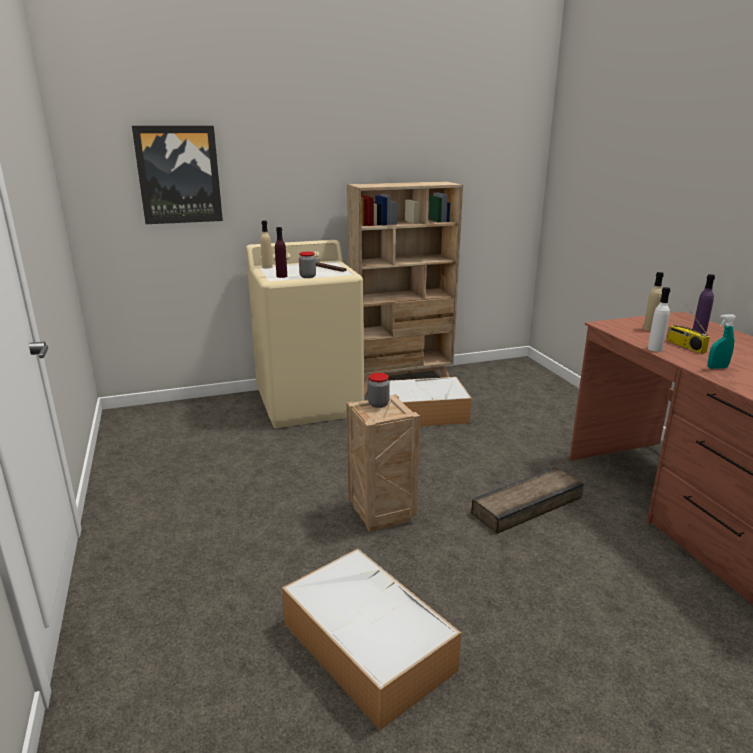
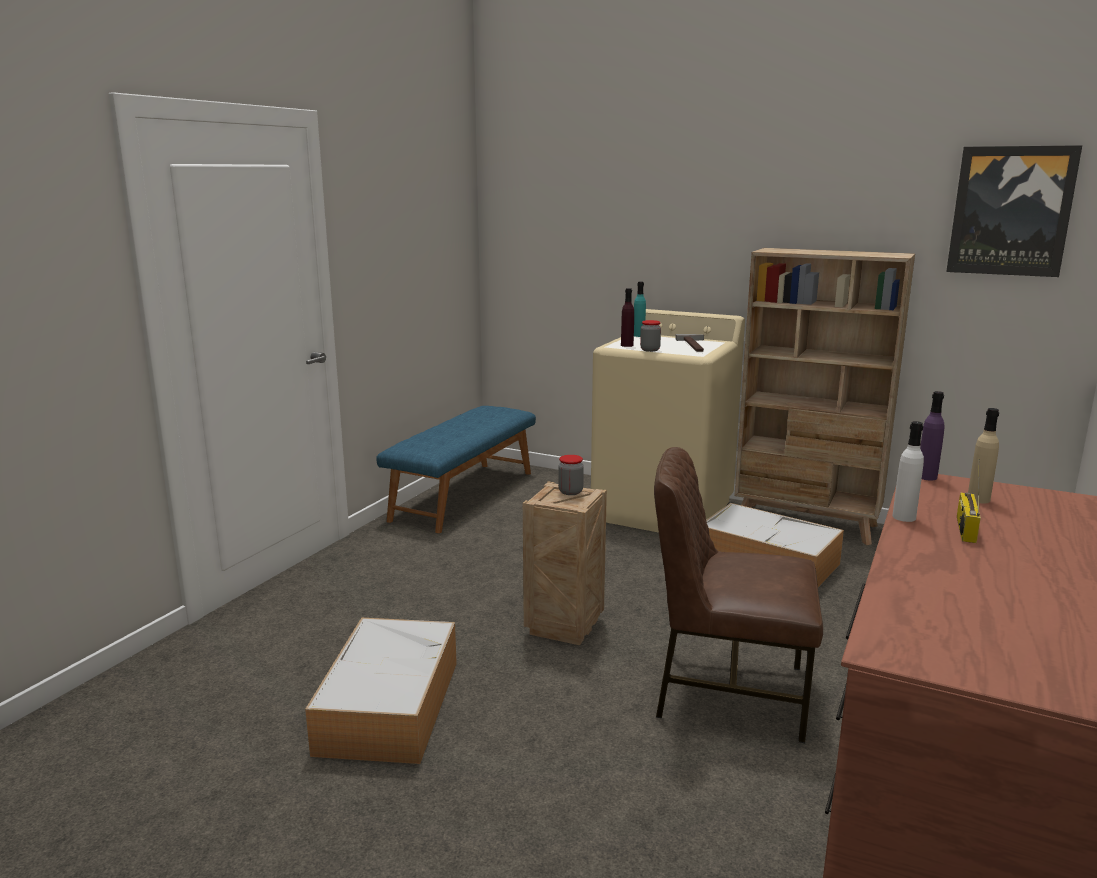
camera: 45 degrees right, 5 degrees down
(137, 448) = (463, 495): none -> blue bench
(179, 175) = (580, 226): picture -> picture (1011, 211)
(267, 267) = (638, 335): beige bottle -> turquoise bottle
(526, 504) = (727, 692): crate -> brown chair
(699, 331) = (1055, 524): purple bottle -> purple bottle (926, 477)
(717, 367) = (930, 559): turquoise spray bottle -> none

